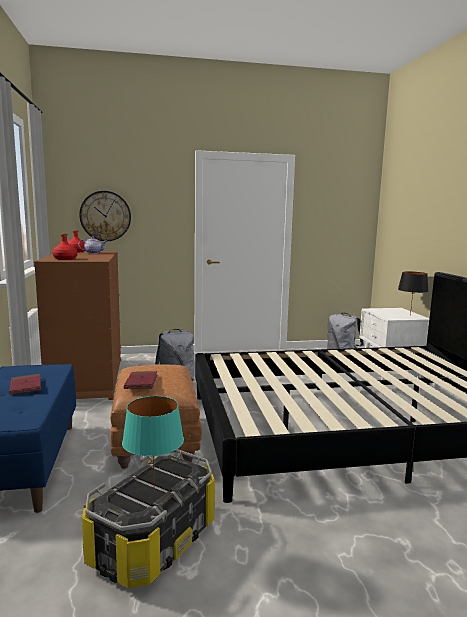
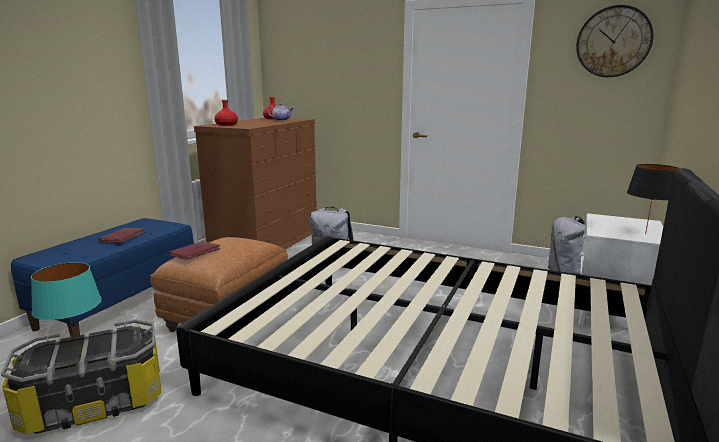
camera: 35 degrees right, 5 degrees up
(105, 216) = (314, 82): wall clock -> wall clock (613, 42)

